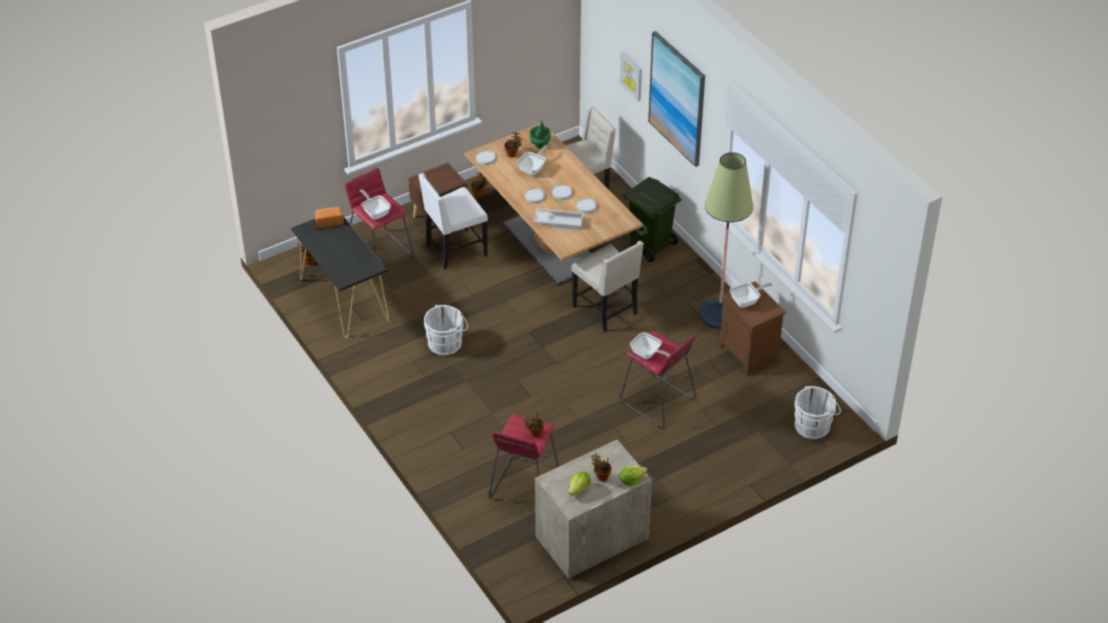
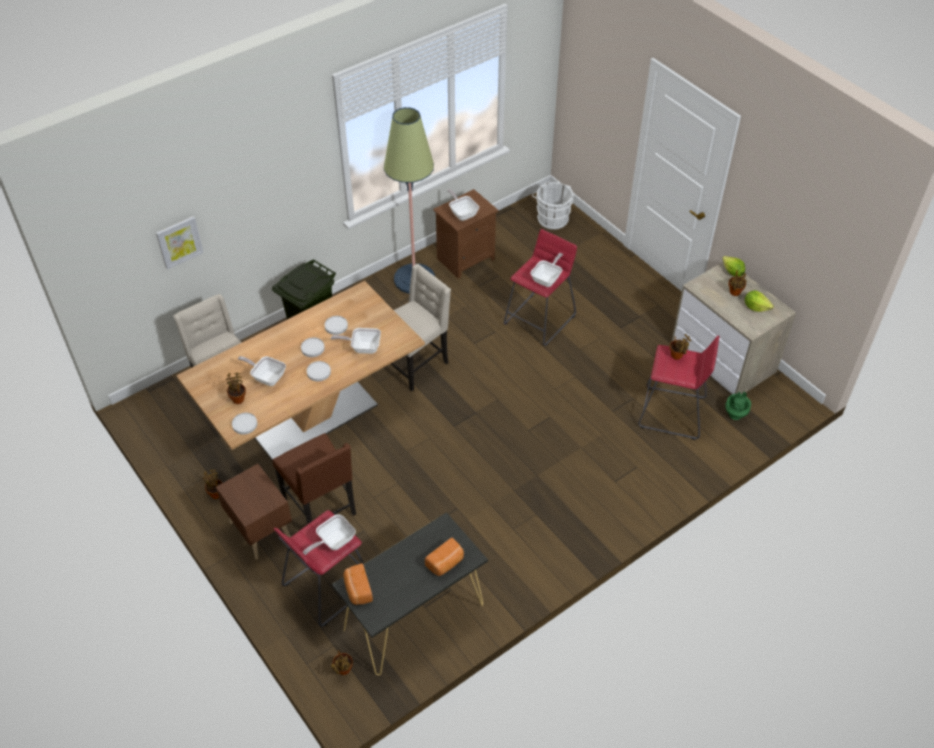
camera: 95 degrees left, 5 degrees up
(341, 266) = (446, 563): none -> bread
(447, 343) = (480, 499): white bucket -> none
(455, 251) = (321, 507): white chair -> brown chair
(540, 145) = (222, 374): green vase -> green vase (735, 415)
(559, 221) = (362, 347): white tray -> frying pan
(677, 98) = (258, 182): picture -> none

